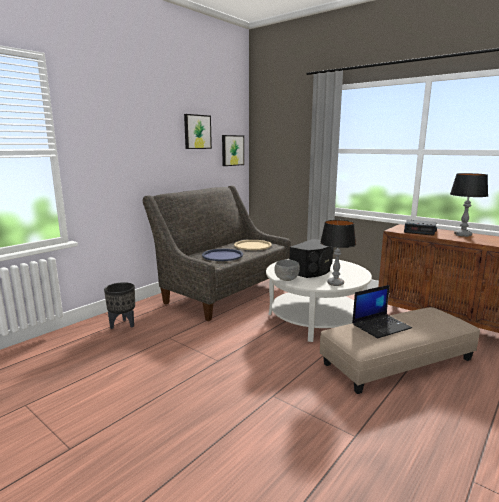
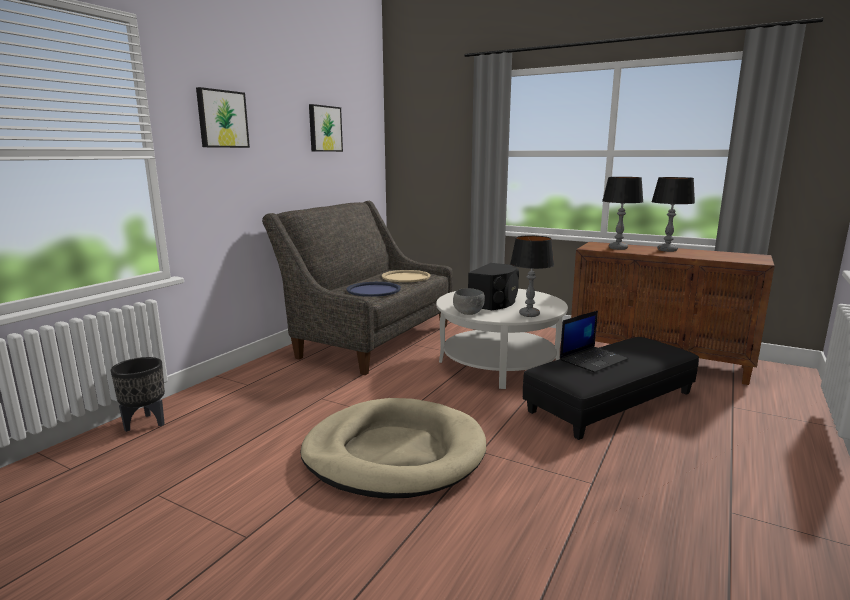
camera: 10 degrees left, 0 degrees up
(123, 324) = (250, 388): black planter -> black planter (146, 423)
(204, 390) = (394, 453): none -> beige dog bed
(232, 150) = (366, 154): picture -> picture (222, 119)
(397, 361) = (610, 402): beige ottoman -> black ottoman
(420, 231) = (618, 248): alarm clock -> table lamp

